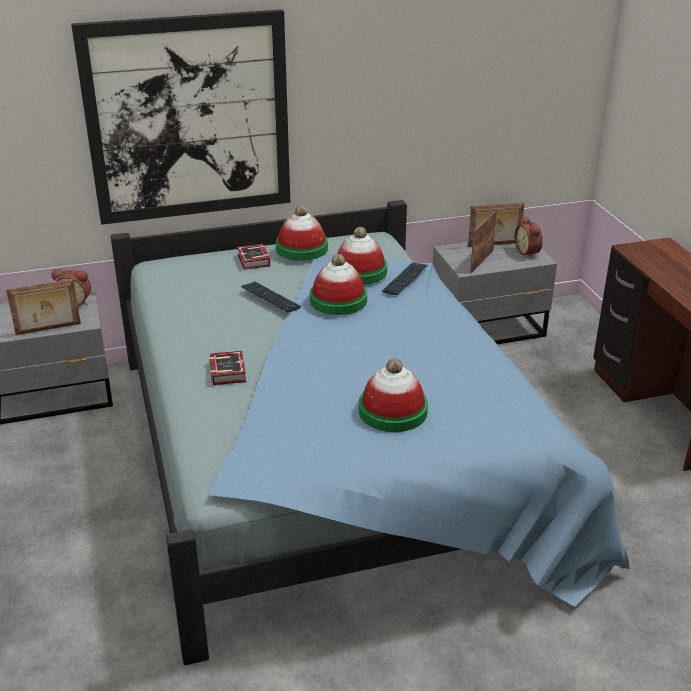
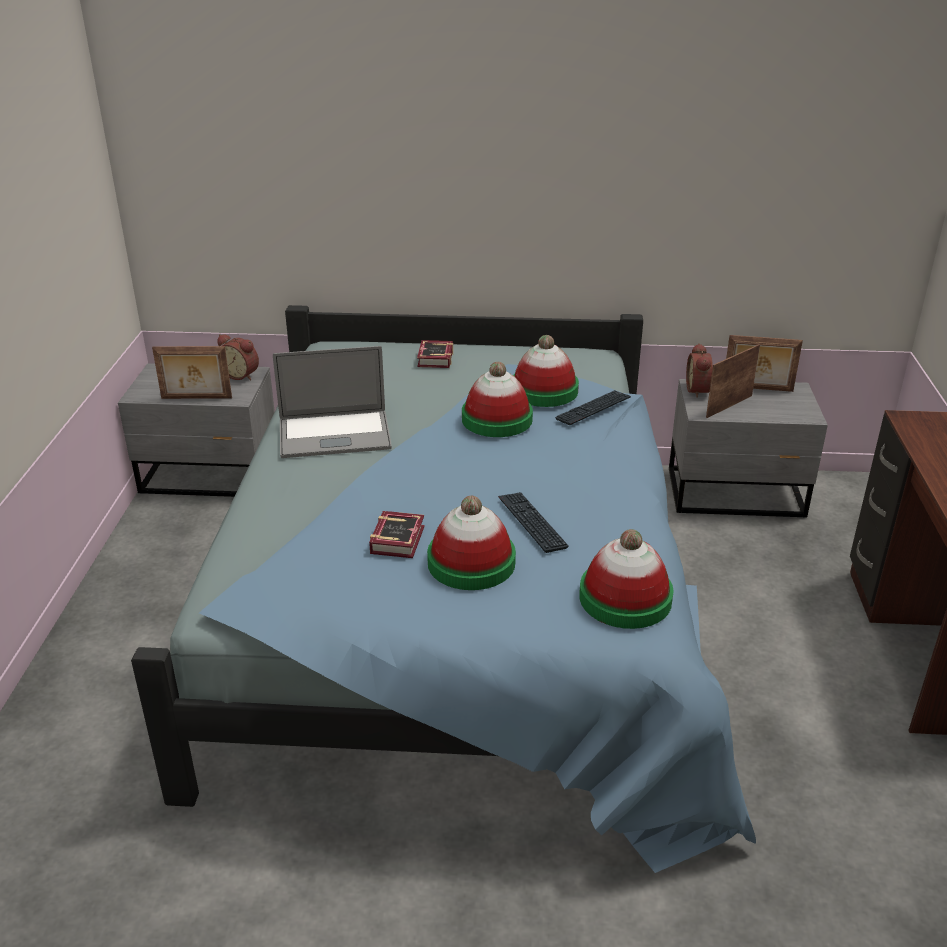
camera: 20 degrees right, 0 degrees up
(188, 118) = (383, 182): picture -> none
(215, 336) = (334, 435): none -> laptop
(229, 371) = (322, 476): book -> book (400, 538)
(270, 298) = (421, 403): keyboard -> keyboard (532, 523)
(302, 248) = (496, 354): hat -> hat (625, 598)
(528, 252) = (797, 405): alarm clock -> alarm clock (699, 390)

